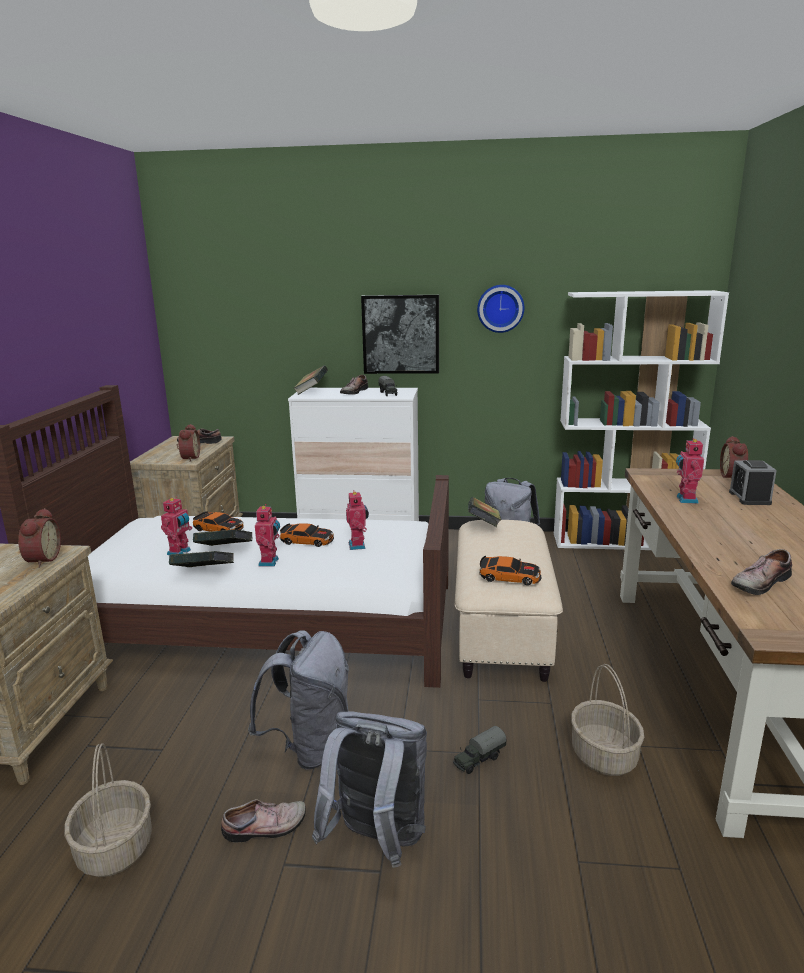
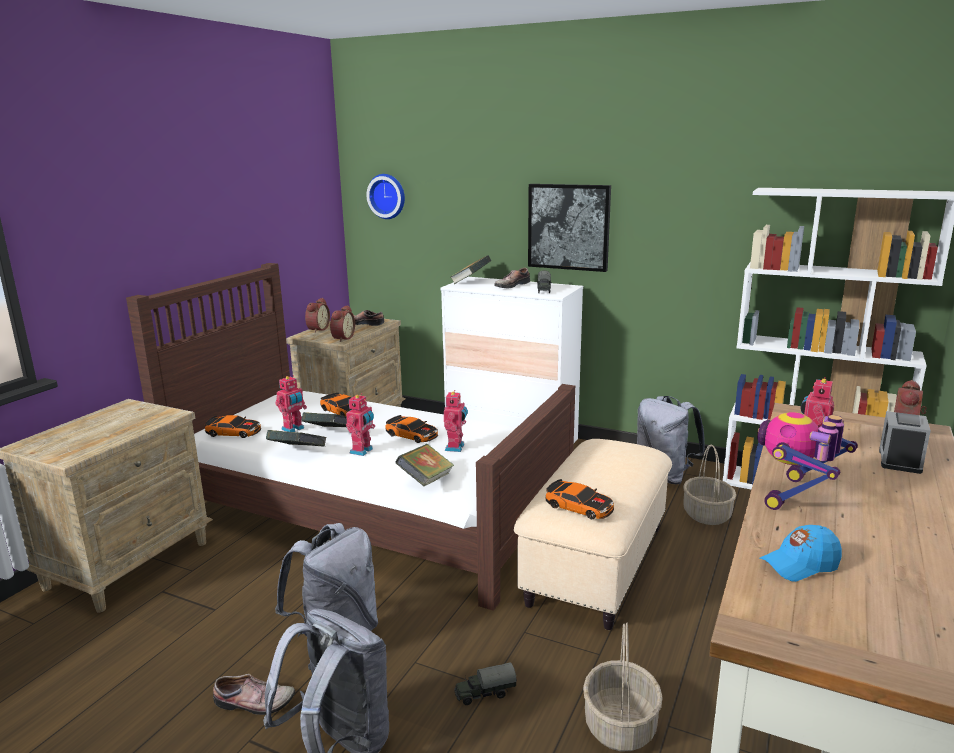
camera: 20 degrees right, 0 degrees up
(41, 560) = (148, 419): alarm clock -> alarm clock (317, 329)
(114, 848) = (131, 684): basket -> basket (706, 514)
(115, 564) = (234, 432): none -> toy car
(483, 525) = (597, 446): book -> book (426, 480)
(500, 308) = (678, 203): wall clock -> wall clock (387, 196)
(708, 534) = (797, 496): none -> toy robot
(758, 582) = (799, 565): shoe -> blue cap

